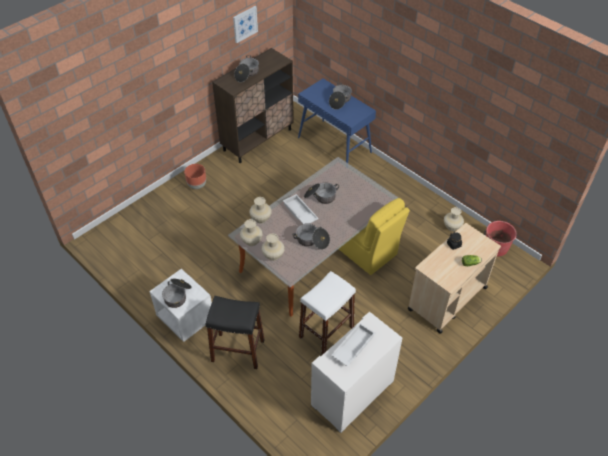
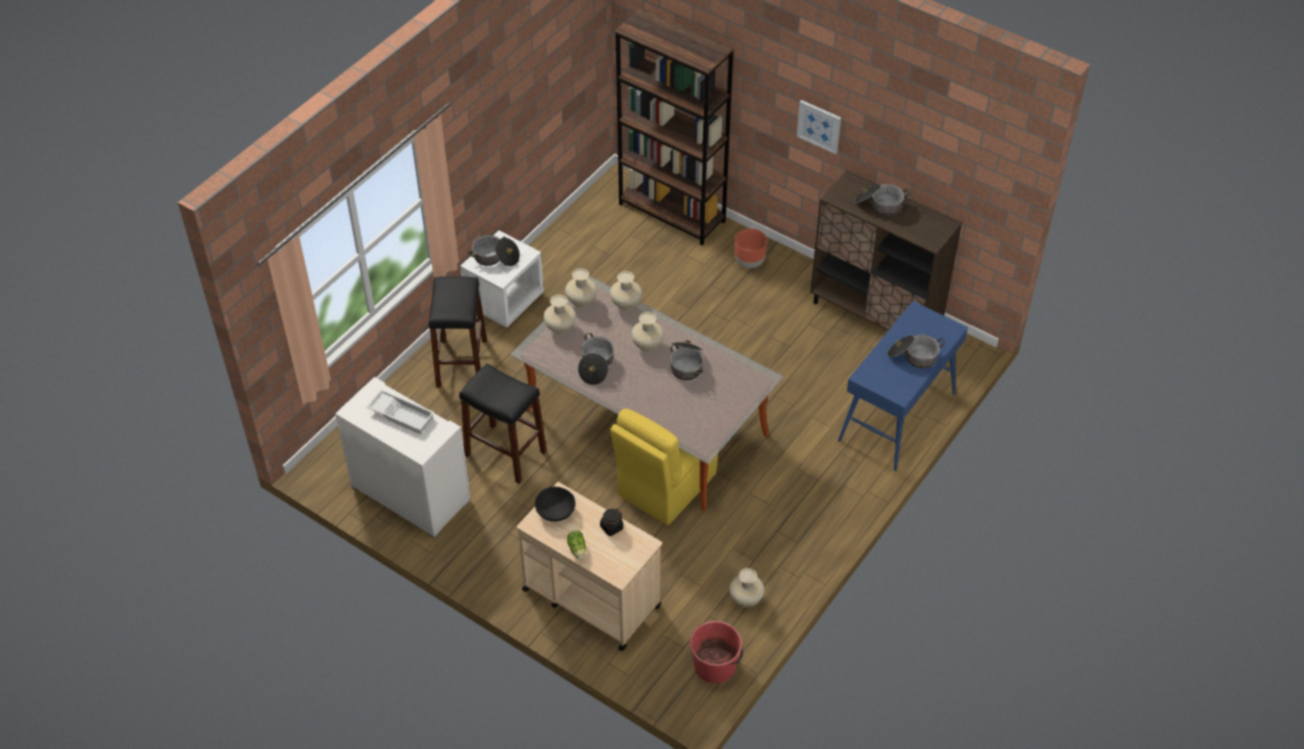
camera: 80 degrees right, 0 degrees up
(138, 215) = (672, 213): none -> brown bookcase
(245, 24) = (929, 149): picture -> picture (819, 126)
(299, 213) = (647, 345): white tray -> beige vase
(326, 332) = (505, 453): white stool -> black stool
(439, 271) = (555, 511): none -> black bowl

